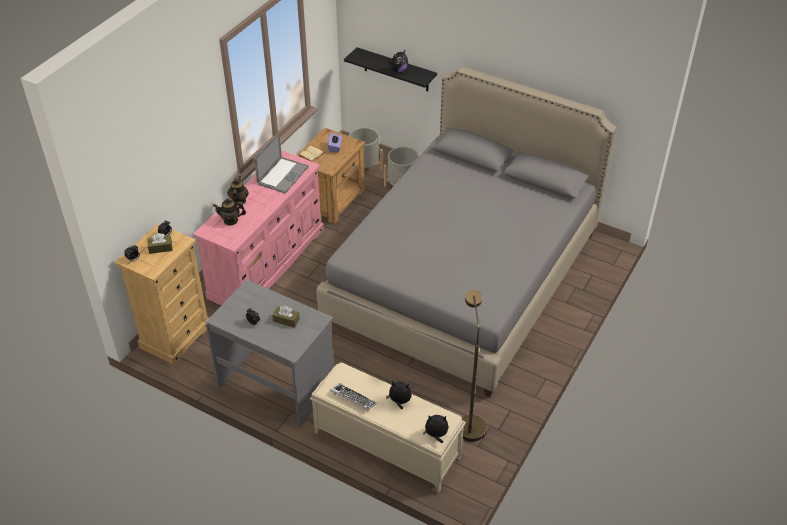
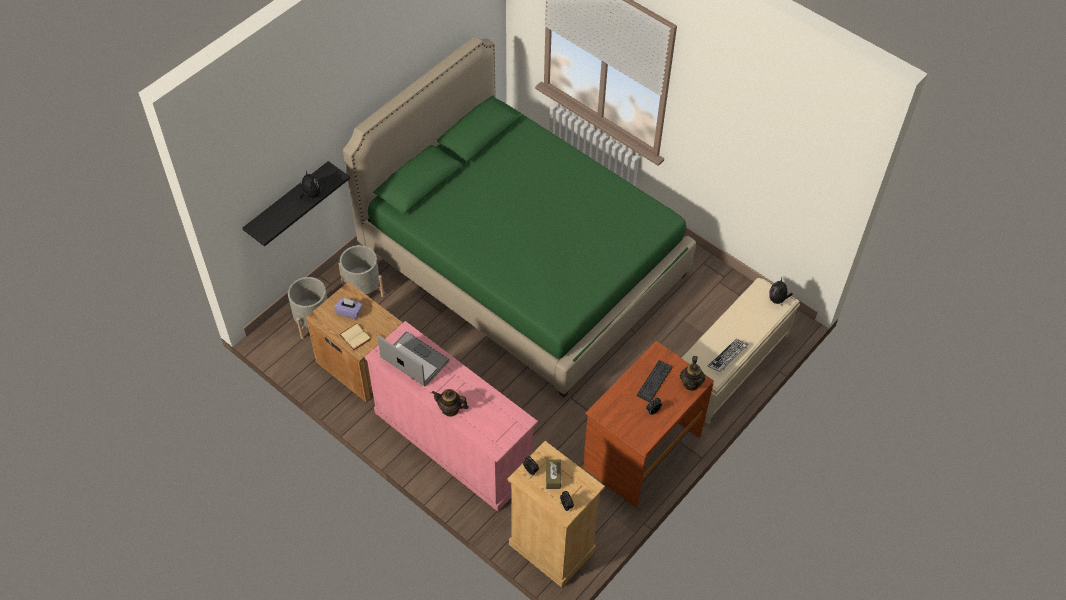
camera: 80 degrees left, 10 degrees up
(231, 220) = (484, 420): teapot -> teapot (691, 383)
(277, 384) = (641, 450): grey desk -> brown desk
(286, 320) = (654, 381): brown tissue box -> keyboard
(399, 401) = (735, 320): plush toy -> none
(463, 277) = (523, 262): grey bed -> green bed
(469, 422) = (713, 296): brown floor lamp -> none

